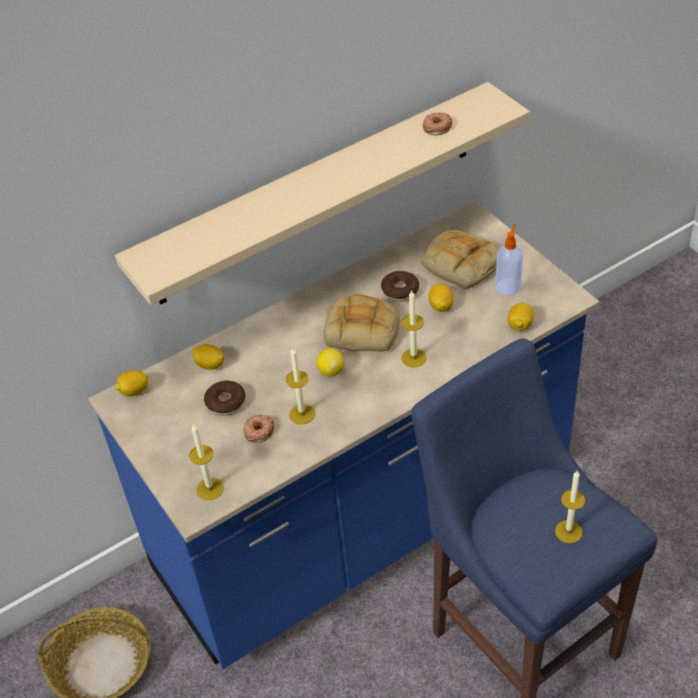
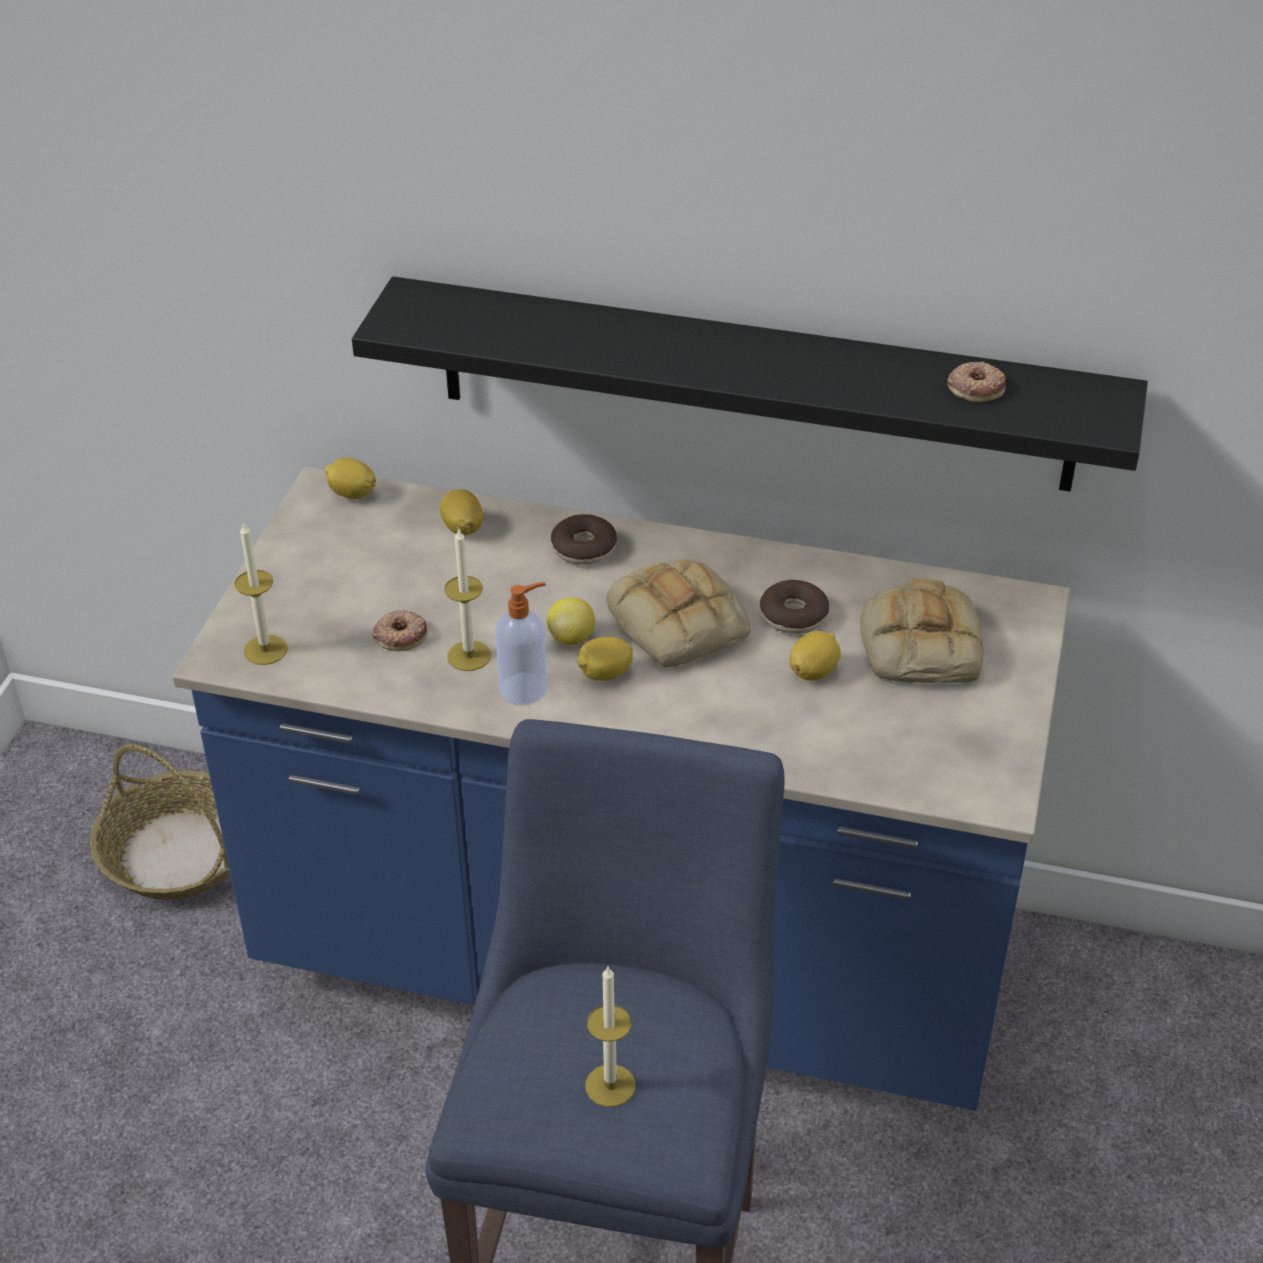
camera: 45 degrees right, 5 degrees down
(225, 402) = (416, 578): donut -> donut (584, 548)
(317, 194) = (753, 384): beige shelf -> black shelf
(413, 358) = (684, 701): candle -> none
(508, 286) = (938, 717): soap dispenser -> soap dispenser (525, 688)
(520, 325) = (875, 773): lemon -> lemon (604, 674)

